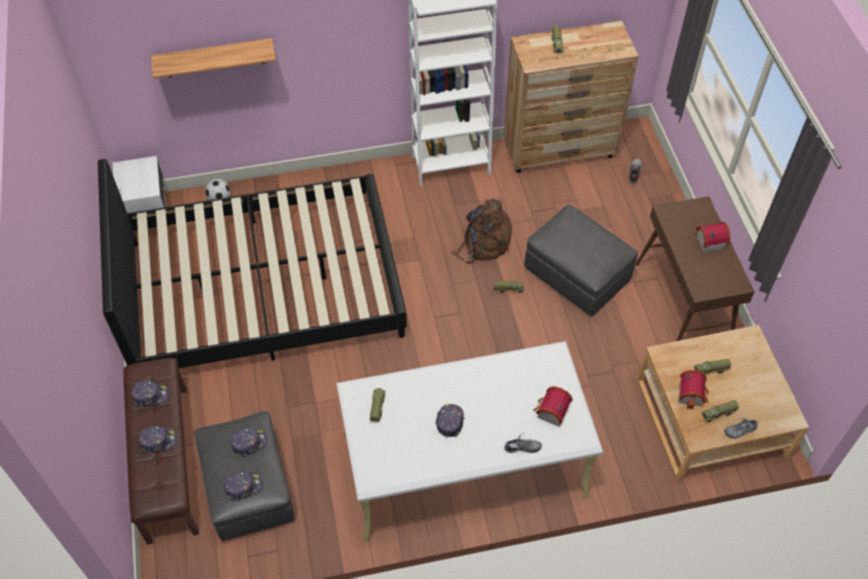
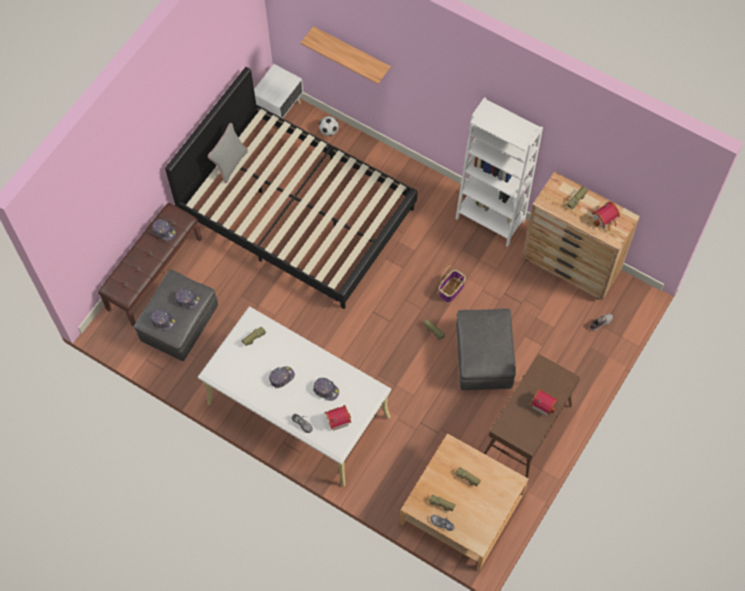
camera: 45 degrees right, 10 degrees up
(156, 284) = (230, 164): none -> grey pillow
(158, 441) = (145, 260): cap -> cap (326, 390)
(483, 243) = (451, 289): brown backpack -> basket
(692, 394) = (440, 481): toy house -> toy house (605, 219)

